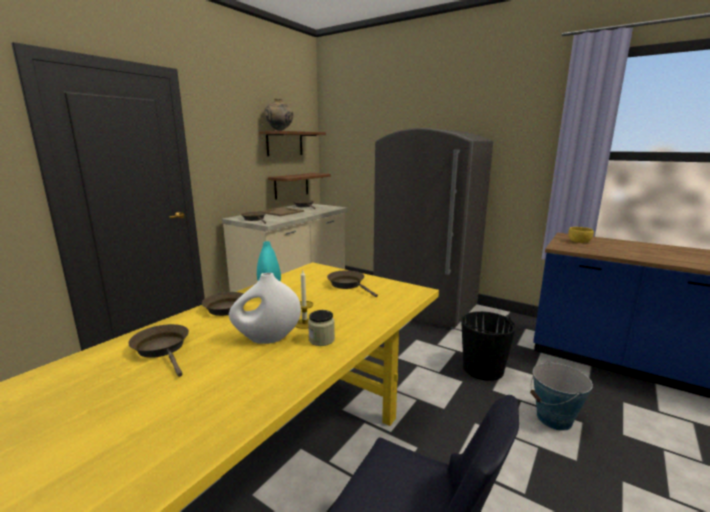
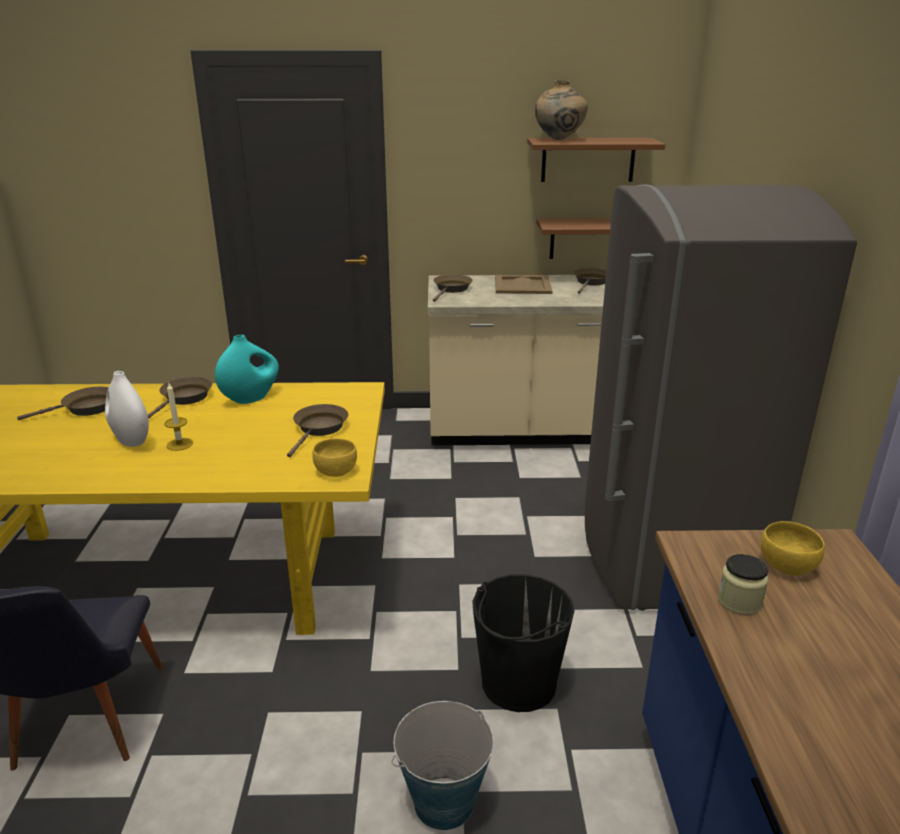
camera: 55 degrees right, 10 degrees up
(163, 349) = (85, 408): brown frying pan -> brown frying pan turned 45 degrees clockwise
(321, 340) = (146, 465): jar -> jar (739, 601)
(407, 291) = (335, 471): none -> yellow bowl

